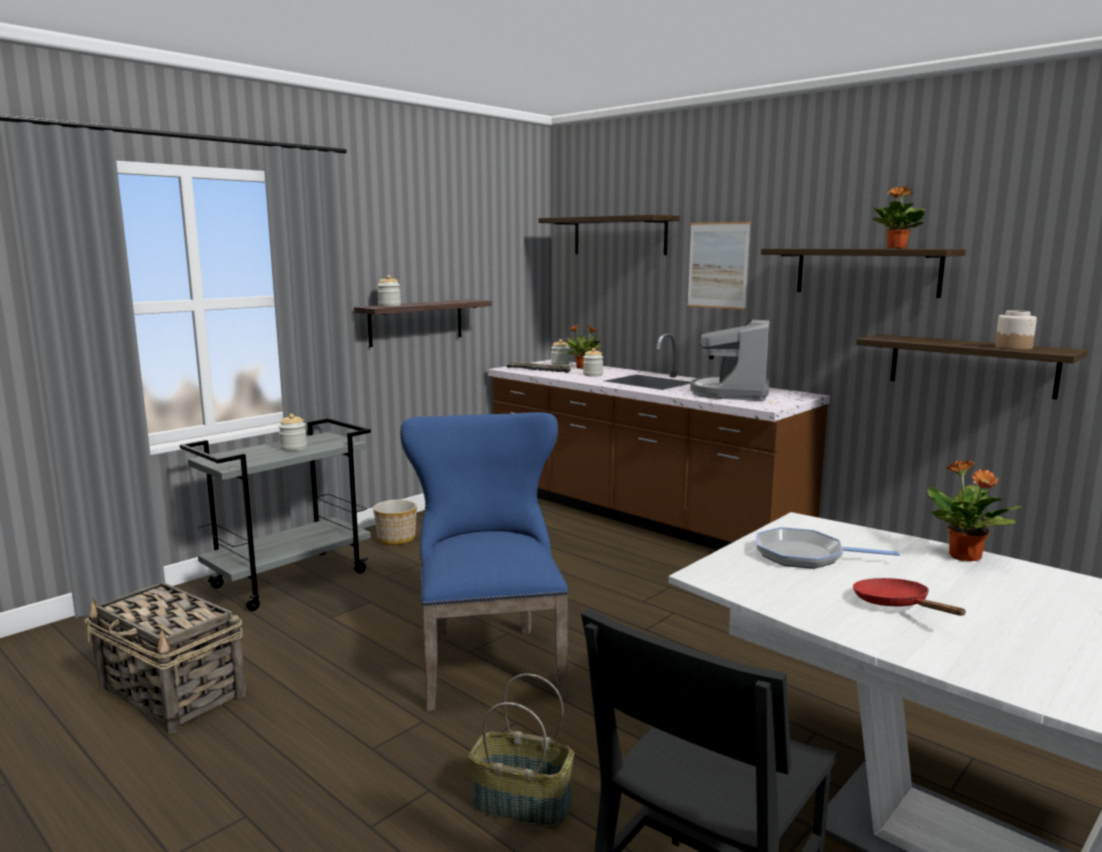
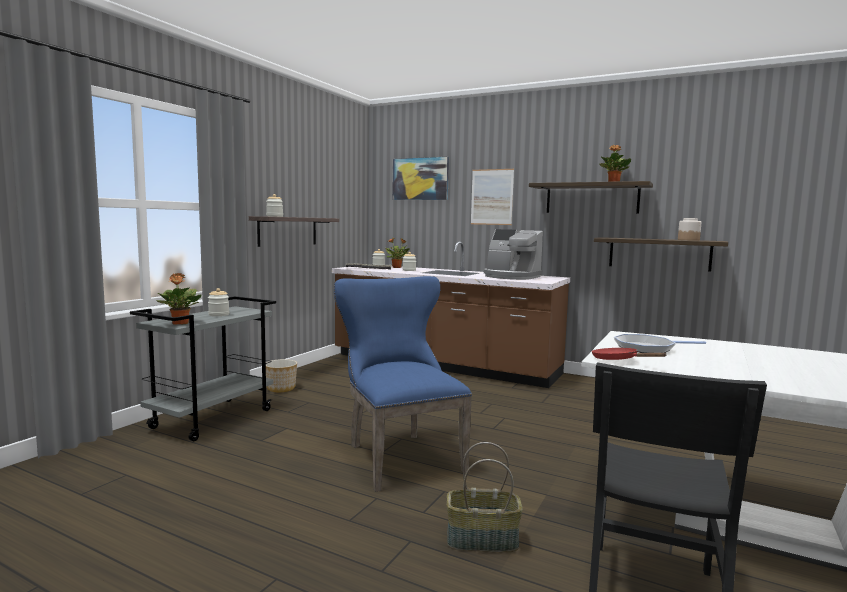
camera: 15 degrees left, 5 degrees down
(173, 693) = (159, 502): basket -> none
(619, 236) = (420, 179): shelf -> picture
(732, 393) = (511, 277): coffee machine -> coffee machine turned 60 degrees counterclockwise
(896, 605) = (730, 366): red frying pan -> red frying pan (618, 360)
(965, 557) = (734, 345): potted plant -> potted plant (180, 323)

